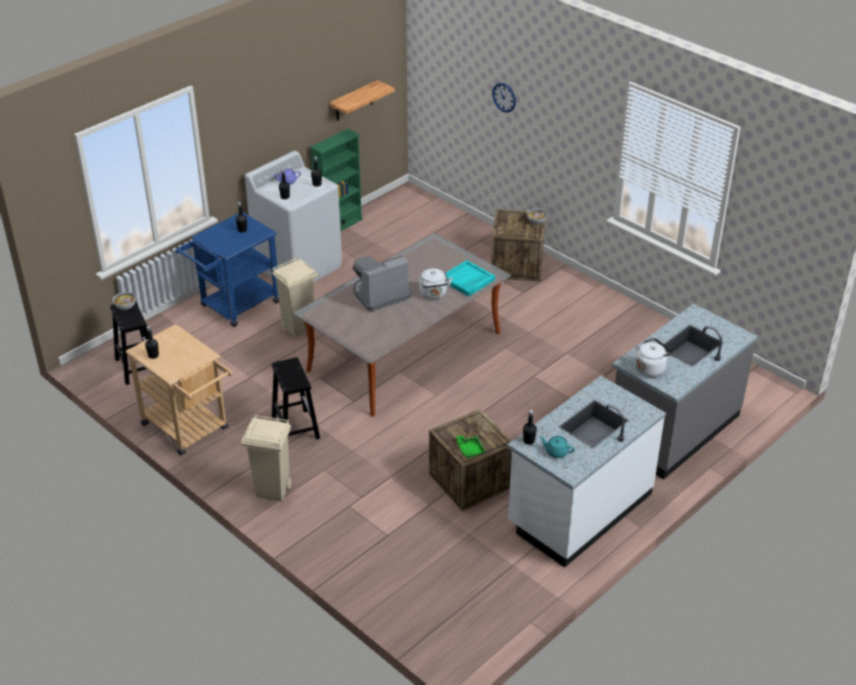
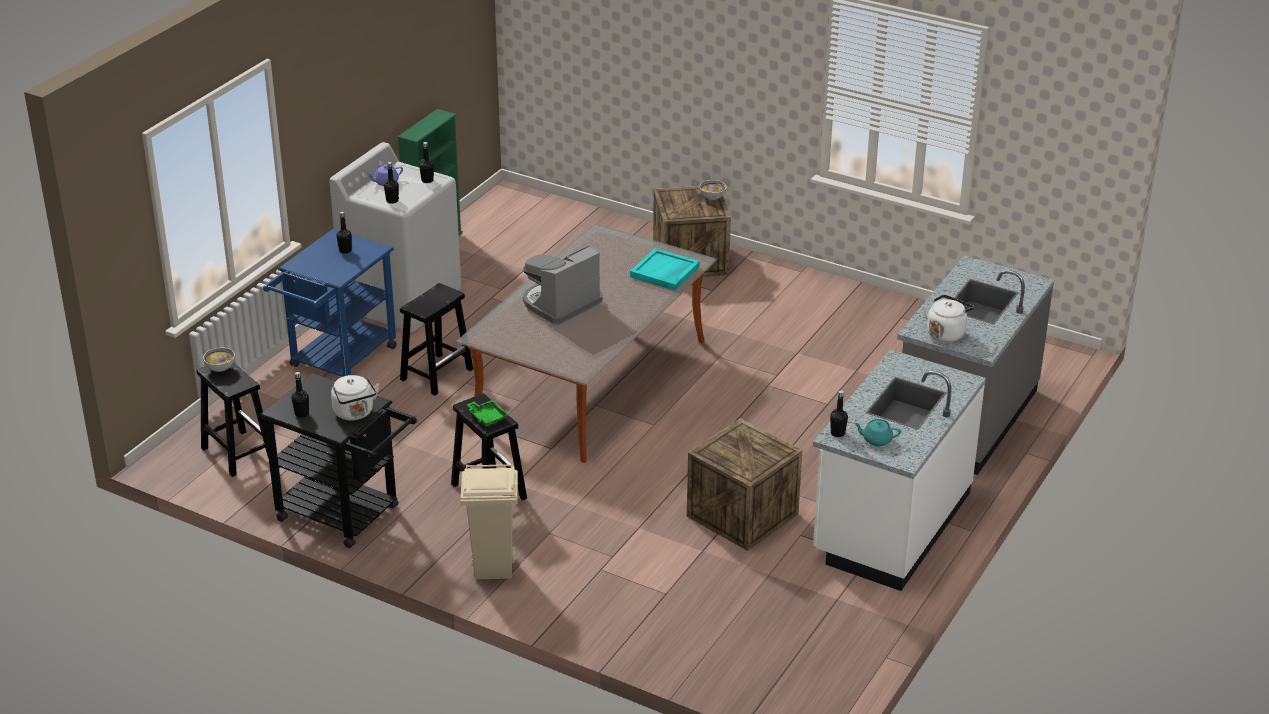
camera: 15 degrees left, 5 degrees down
(189, 429) = (347, 516): beige cart -> black cart
(299, 328) = (437, 374): beige trash can -> black stool
(354, 101) = (441, 71): shelf -> none
(434, 294) = (630, 294): white kettle -> white kettle (355, 413)
(470, 449) = (750, 466): green tray -> green tray (487, 417)
(504, 97) = (649, 40): wall clock -> none

